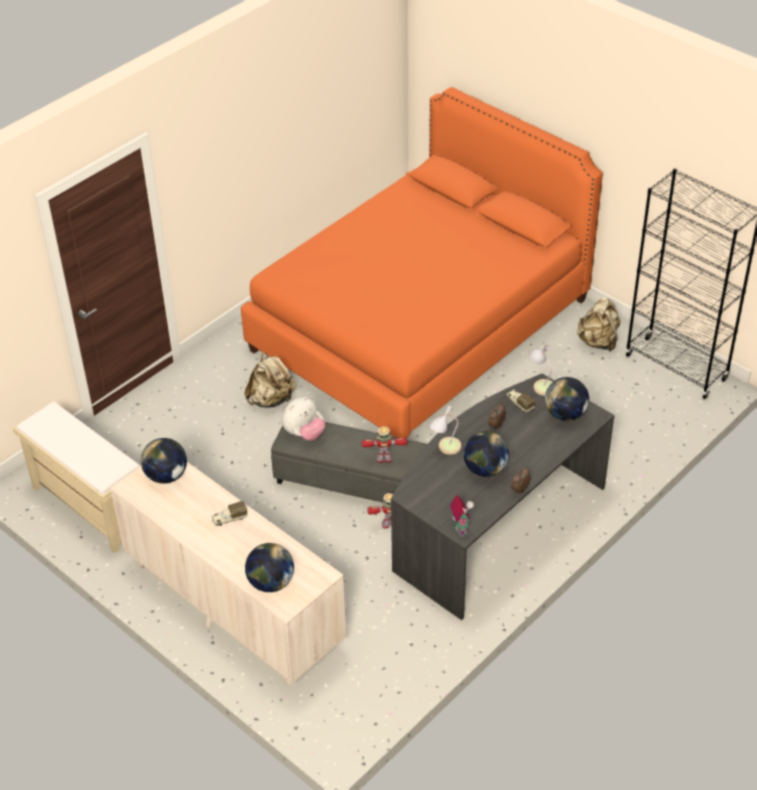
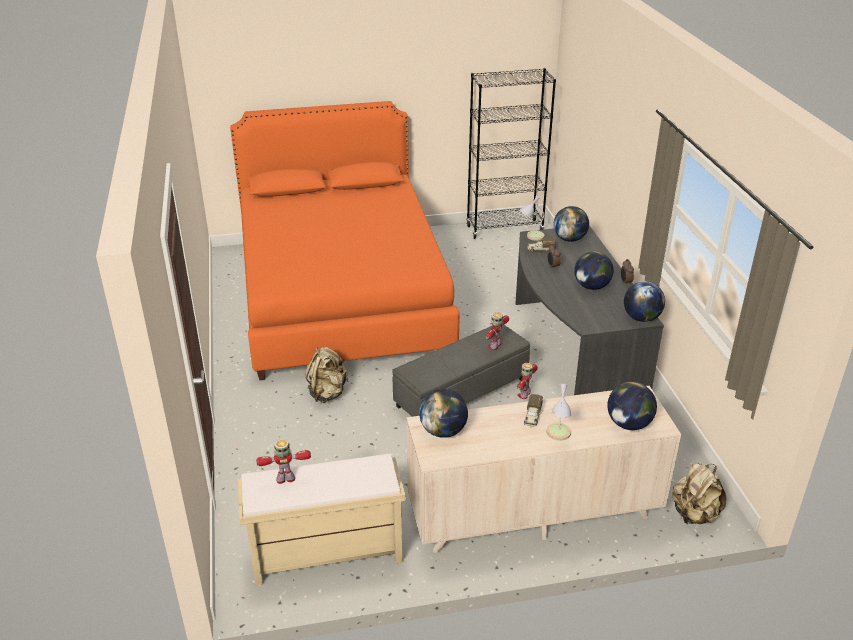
camera: 55 degrees left, 10 degrees down
(65, 426) = (286, 479): none -> toy robot
(304, 434) = (425, 370): plush toy -> none
(445, 448) = (553, 293): table lamp -> table lamp (558, 436)
(461, 527) = (641, 318): toy house -> globe
(598, 342) = (448, 242): beige backpack -> beige backpack (694, 514)

